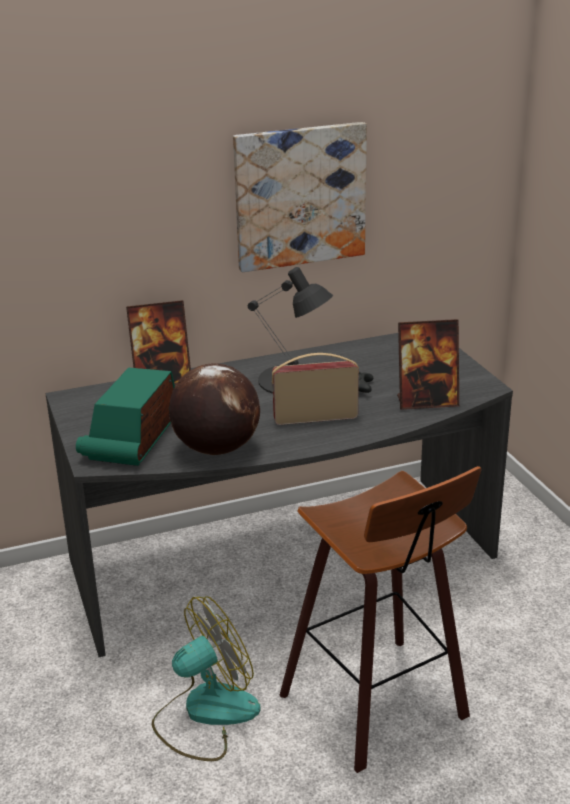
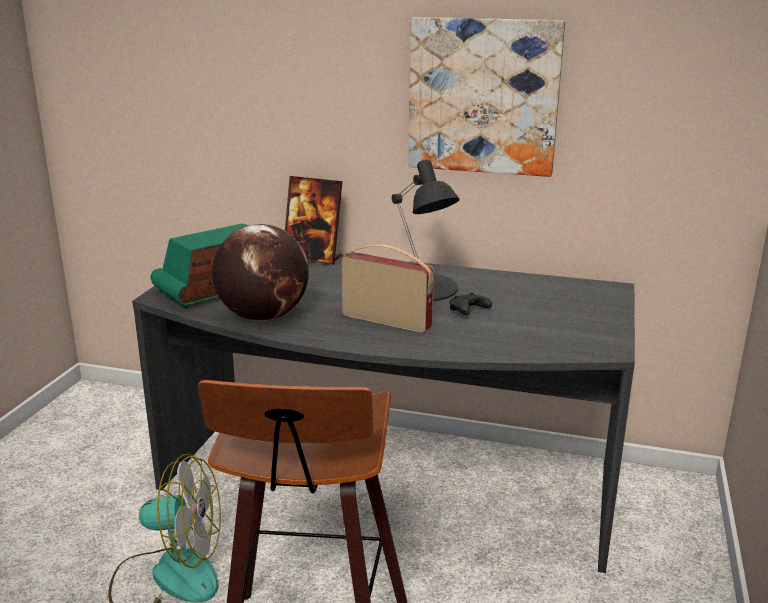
camera: 35 degrees right, 5 degrees down
(427, 402) = (517, 342): picture frame -> none

